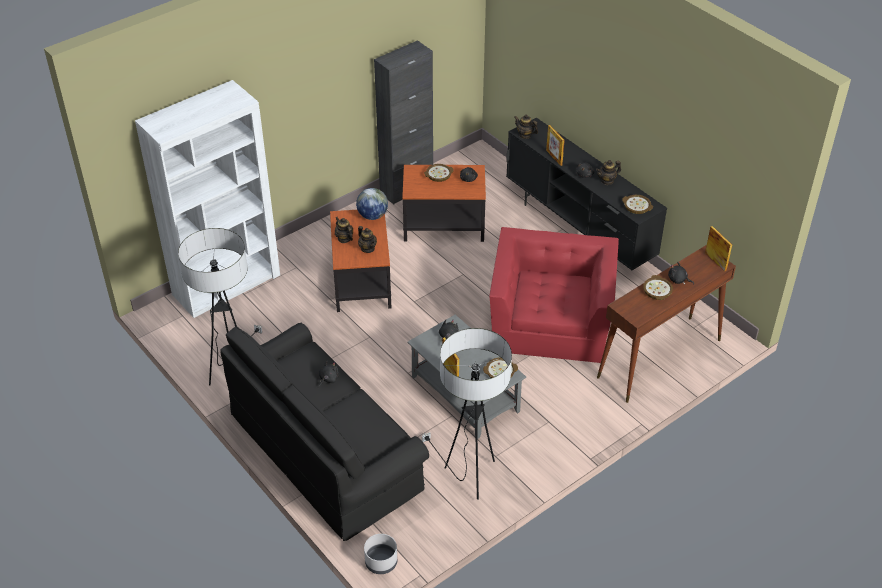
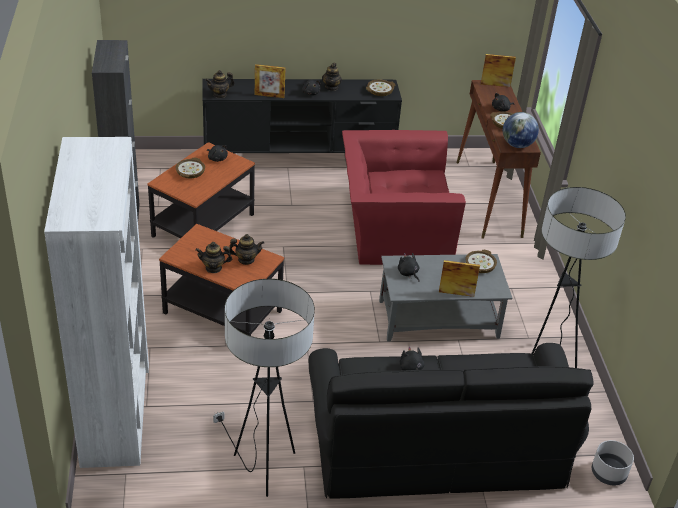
camera: 60 degrees left, 5 degrees down
(372, 216) = (200, 235): globe -> globe (517, 145)
(551, 320) = (393, 228): red armchair -> red armchair turned 45 degrees counterclockwise

